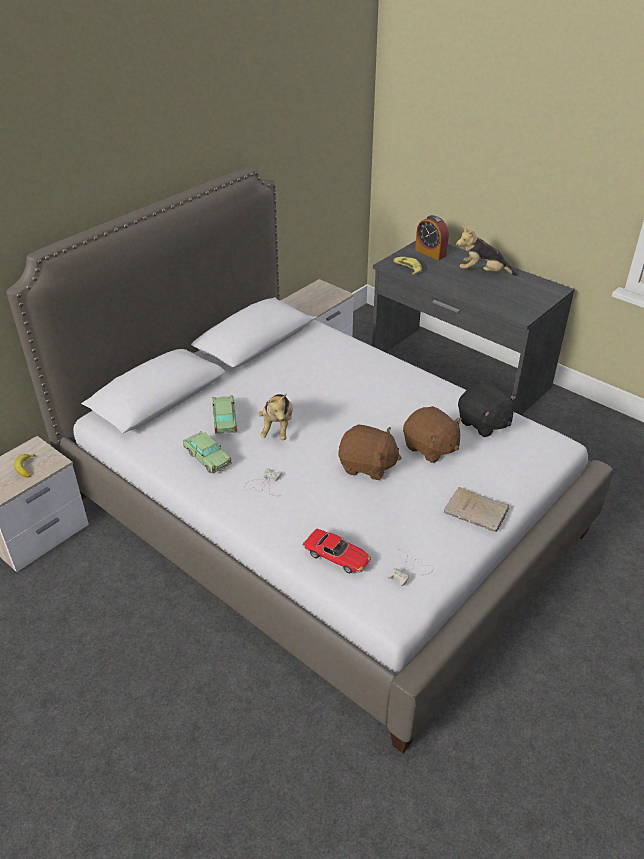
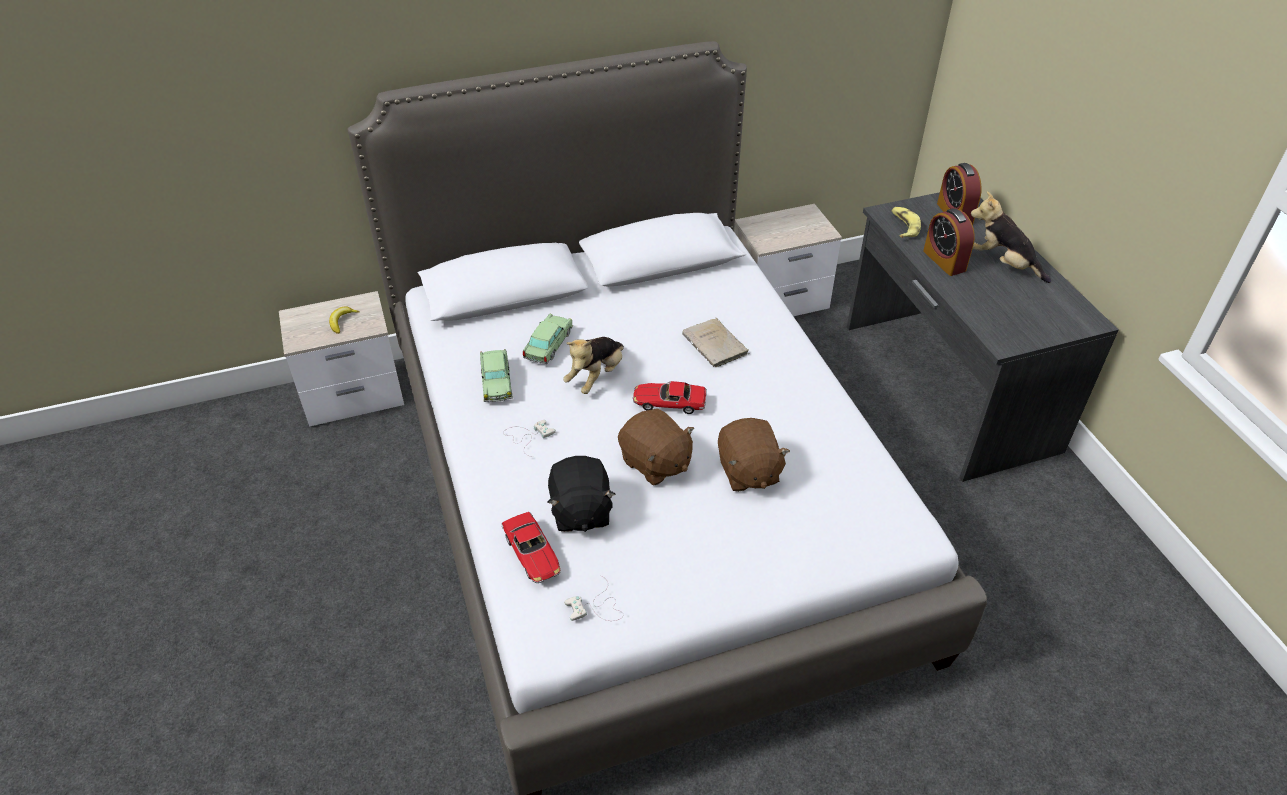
camera: 30 degrees right, 5 degrees up
(343, 426) = (669, 403): none -> toy car
(448, 281) = (944, 260): none -> alarm clock
(477, 512) = (735, 575): beige book -> beige book (716, 346)
(483, 423) = (841, 468): black plush toy -> black plush toy (580, 511)

